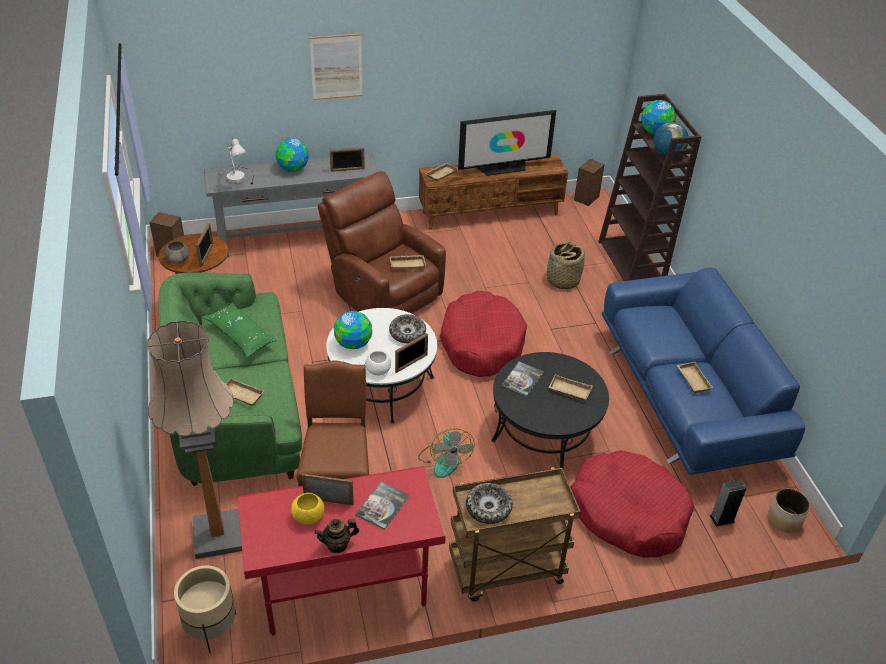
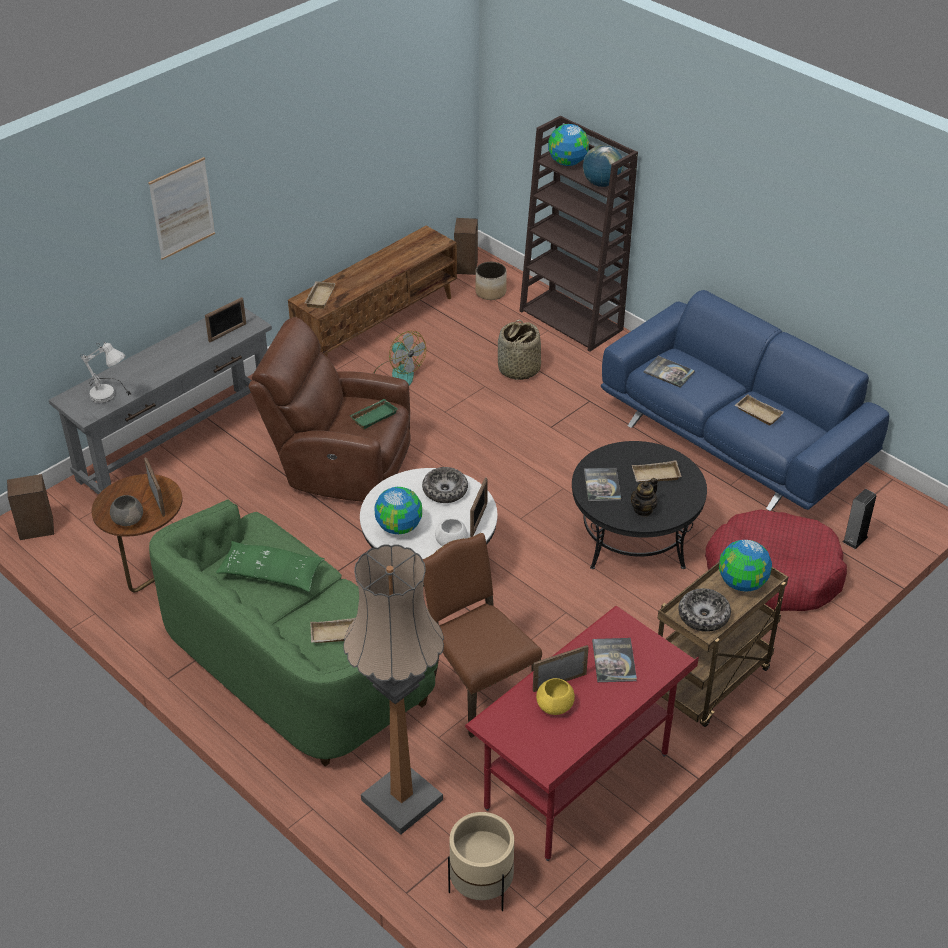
camera: 30 degrees left, 0 degrees up
(293, 169) = (161, 356): globe -> globe (742, 583)
(337, 545) = (607, 716): teapot -> teapot (643, 510)
(408, 264) = (373, 416): beige tray -> green tray
(444, 460) = (561, 610): fan -> fan (398, 374)
(482, 343) = (494, 474): red dog bed -> none
(503, 168) = (383, 264): television -> none
(647, 320) = (669, 372): none -> book
(784, 519) = (905, 514): planter -> planter (491, 292)

